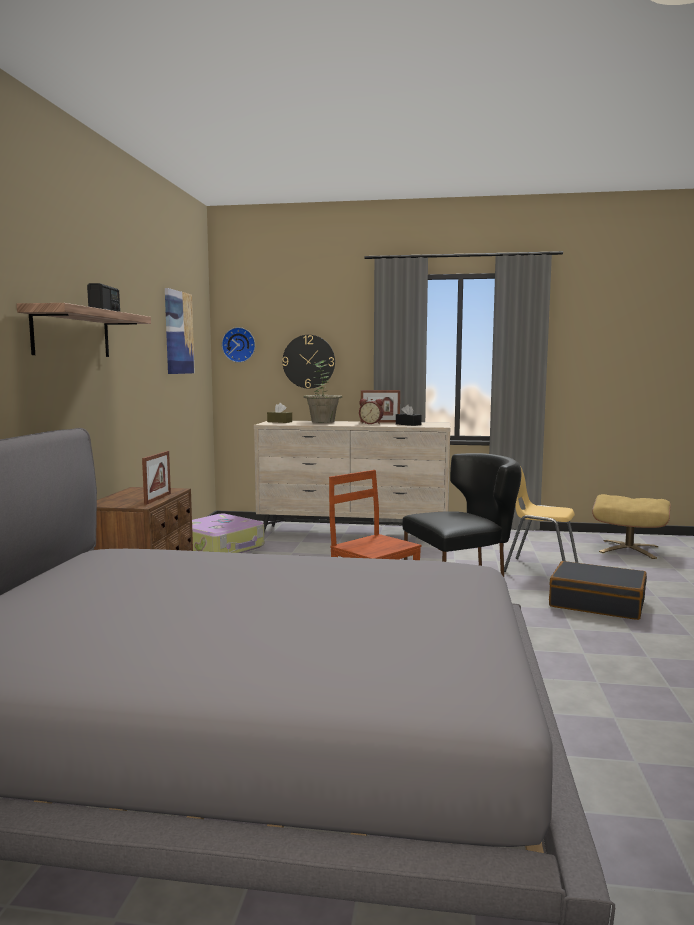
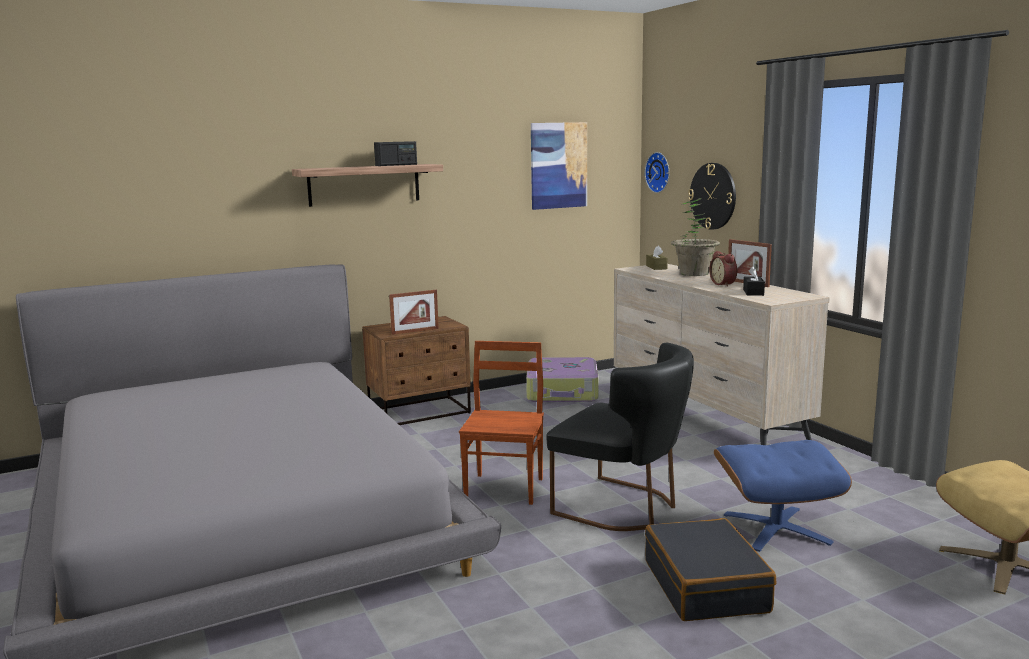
camera: 55 degrees right, 5 degrees up
(540, 569) = (776, 528): yellow chair -> blue ottoman

